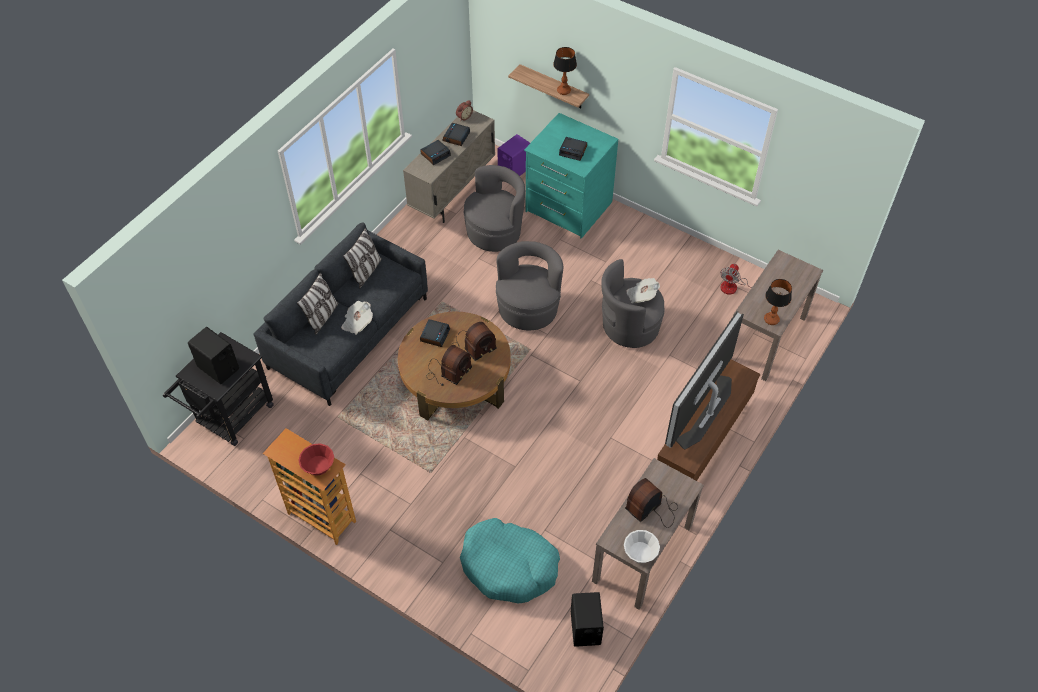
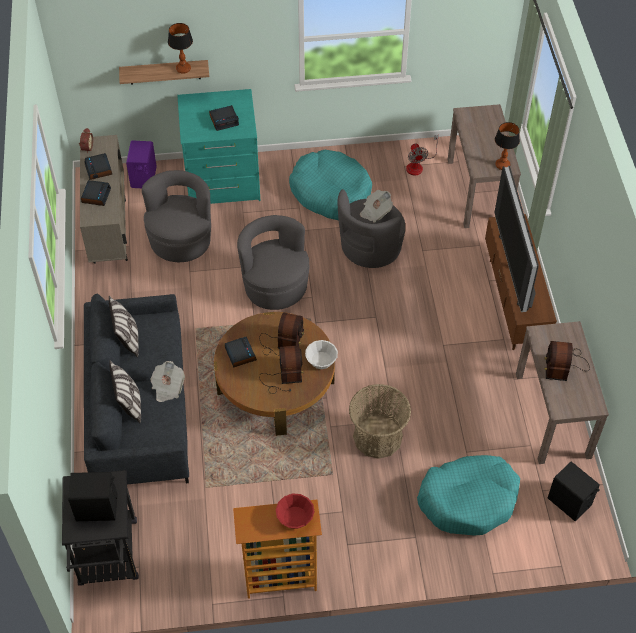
camera: 40 degrees left, 0 degrees up
(490, 469) = (377, 437): none -> basket
(640, 551) = (588, 402): white bowl -> white bowl (321, 360)
(642, 265) = (331, 192): none -> turquoise dog bed

